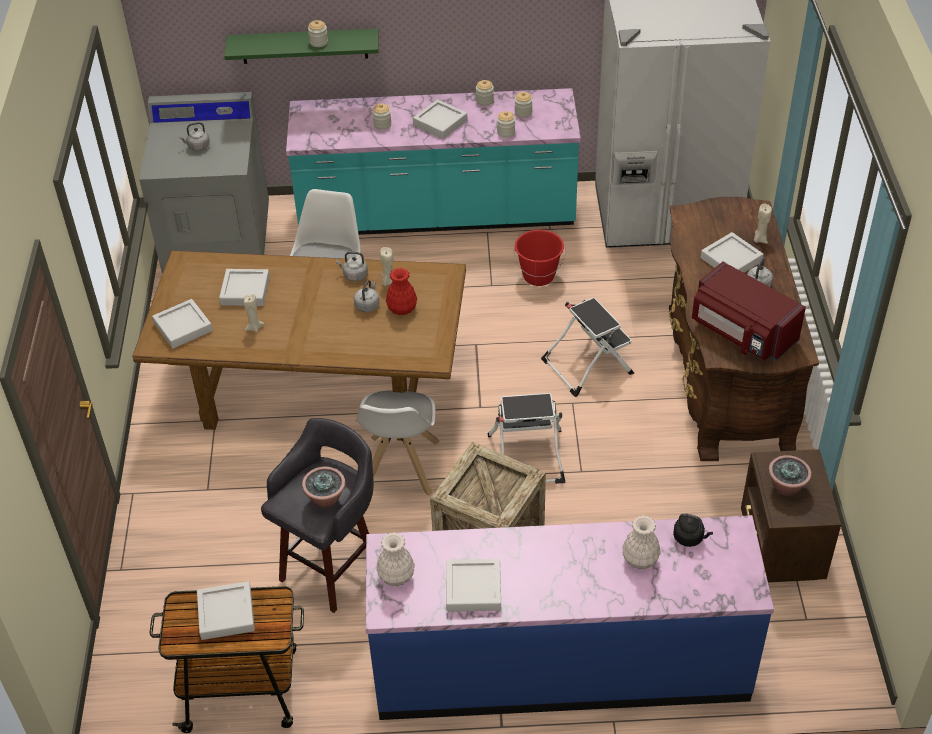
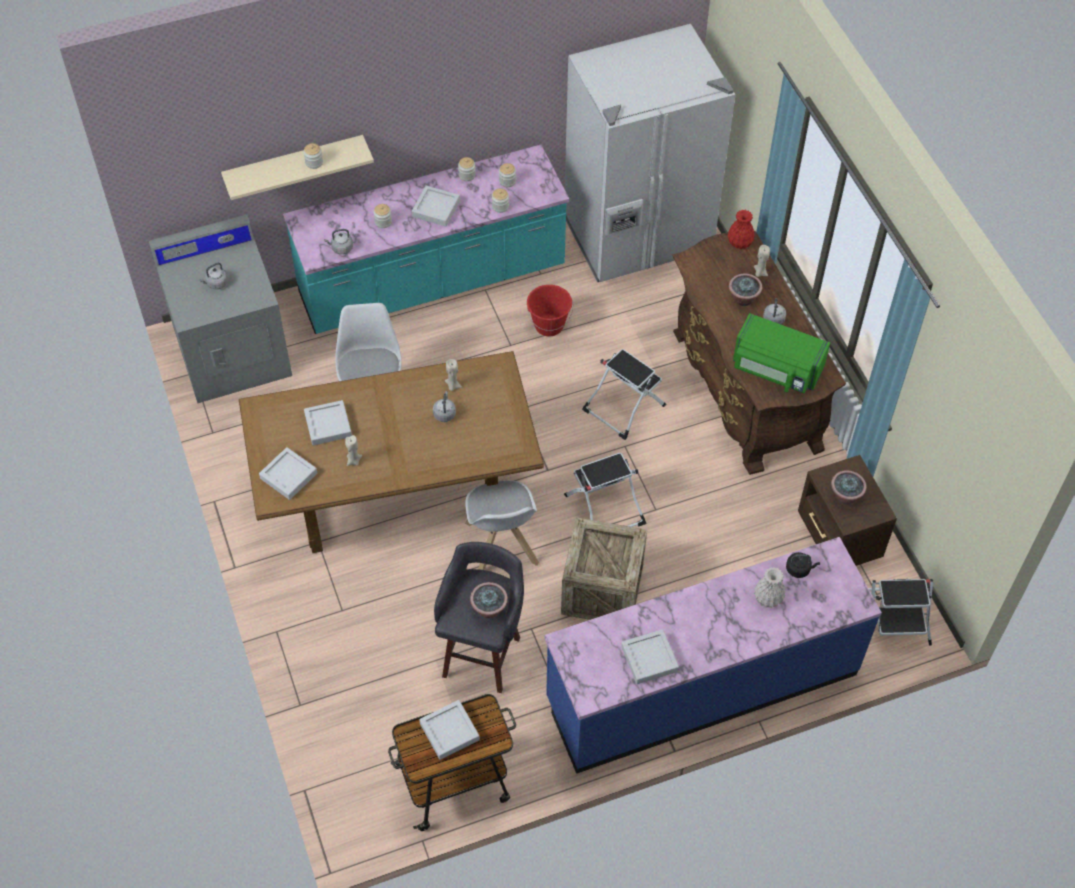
camera: 20 degrees left, 10 degrees up
(304, 46) = (294, 164): green shelf -> beige shelf
(354, 275) = (419, 386): grey kettle -> grey kettle (341, 248)
(396, 576) = (584, 664): white vase -> none
(402, 309) = (476, 410): red vase -> red vase (739, 243)
(731, 260) = (743, 299): grey tray -> potted plant
(741, 333) = (775, 370): red microwave -> green microwave
(816, 650) = (892, 618): none -> step ladder

